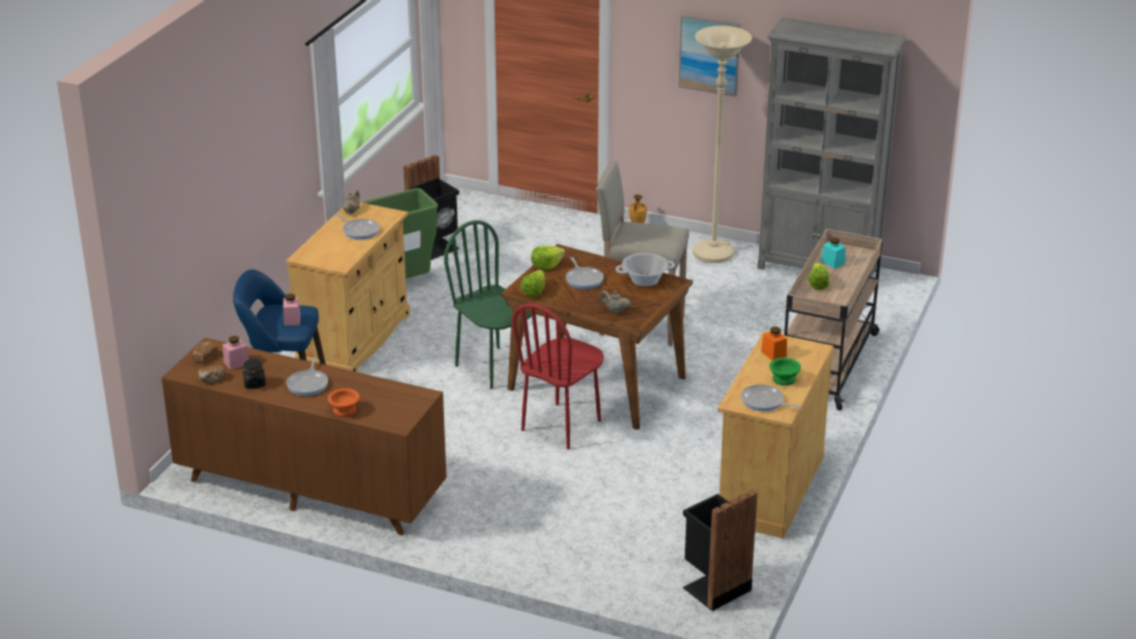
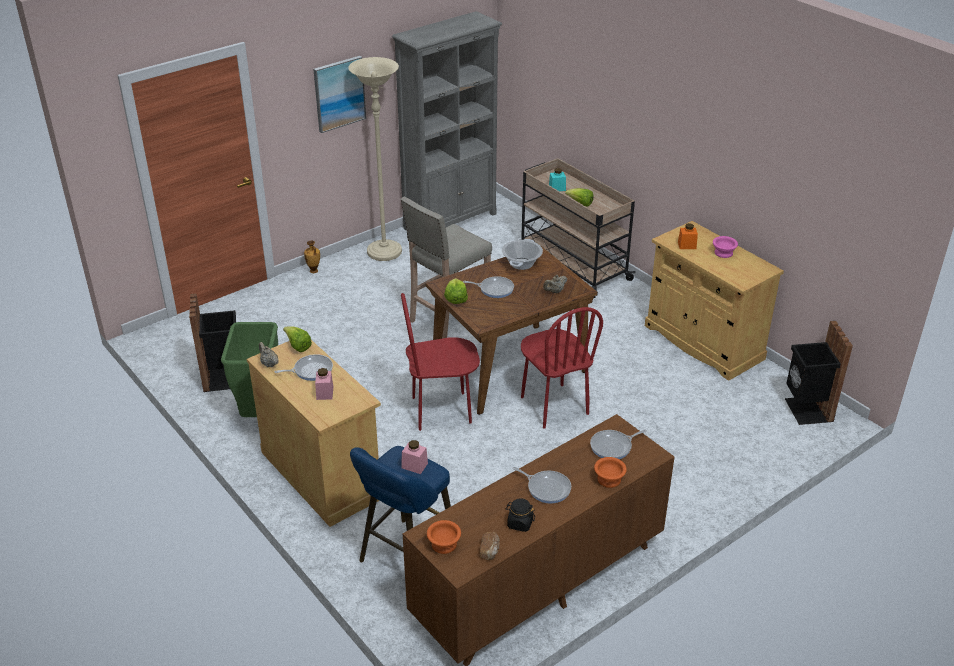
camera: 60 degrees left, 5 degrees up
(204, 357) = (443, 544): bread -> orange bowl
(236, 363) = (471, 525): pink jar -> pink jar (324, 393)
(494, 368) = (441, 410): green chair -> red chair
(534, 291) = (491, 317): lettuce -> lettuce (297, 346)
(764, 402) = (748, 270): frying pan -> frying pan (613, 447)
(783, 379) = (723, 253): green bowl -> pink bowl

